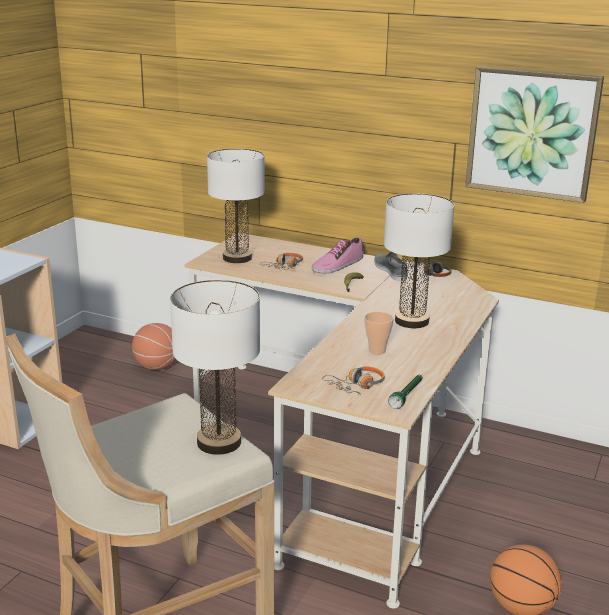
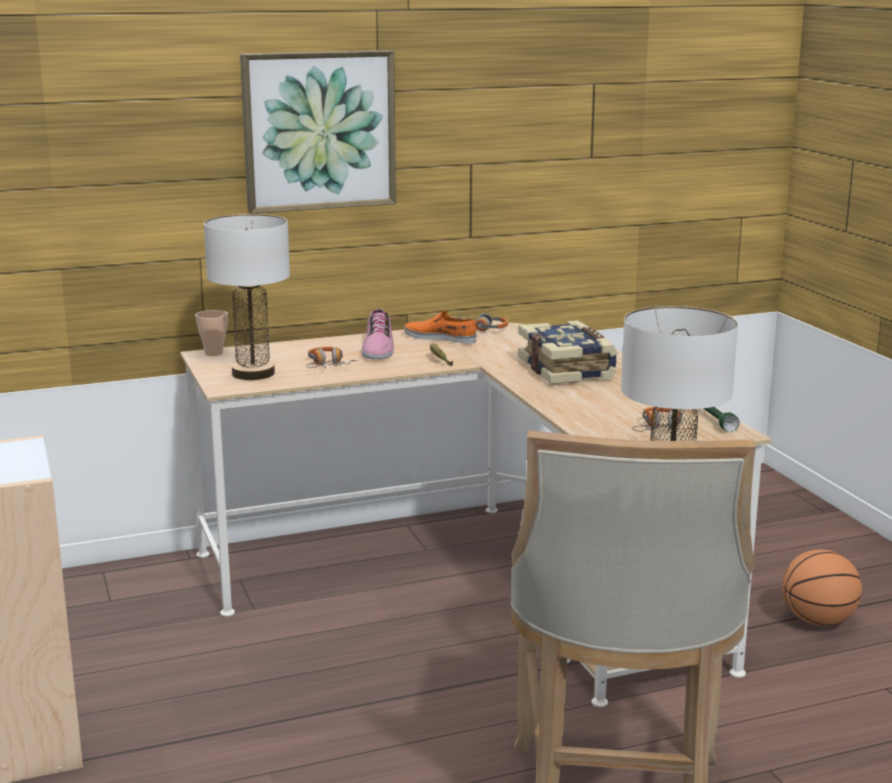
camera: 45 degrees left, 5 degrees down
(156, 366) = (88, 598): basketball -> none
(377, 351) = (604, 399): cup -> cup (213, 353)
(391, 271) = (440, 338): grey shoe -> orange shoe
(411, 321) = (568, 369): table lamp -> book
(532, 133) = (558, 137): picture -> picture (319, 130)

